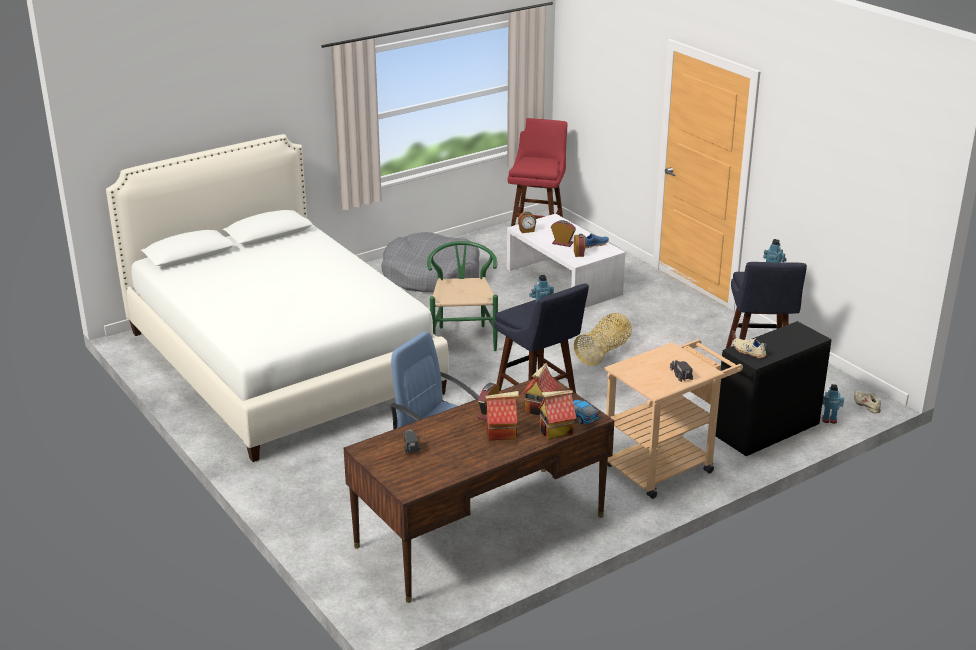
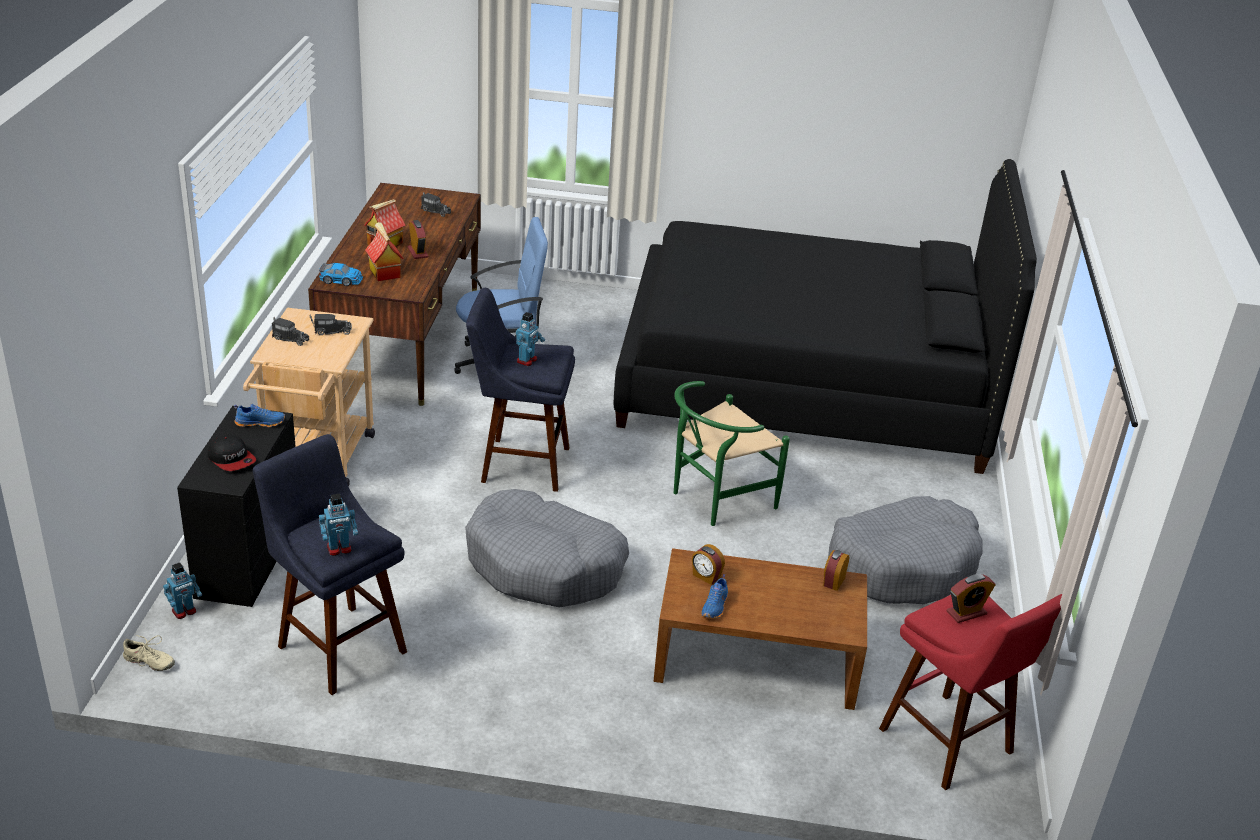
camera: 130 degrees right, 5 degrees up
(282, 361) = (805, 382): white bed -> black bed
(463, 336) = (715, 499): green chair -> green chair turned 105 degrees clockwise
(556, 431) = (344, 261): toy house -> none
(562, 243) = (755, 584): alarm clock -> alarm clock (966, 613)
(563, 282) = (756, 657): white coffee table -> brown coffee table
(604, 352) = (545, 565): basket -> grey dog bed
(646, 368) = (331, 331): none -> toy truck
(748, 352) = (260, 422): beige shoe -> blue shoe
(786, 339) = (232, 459): none -> cap

